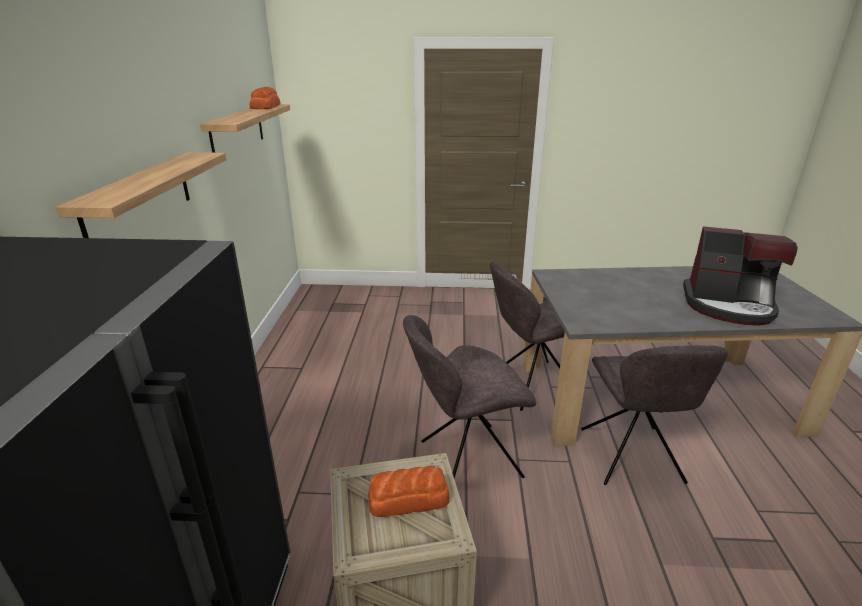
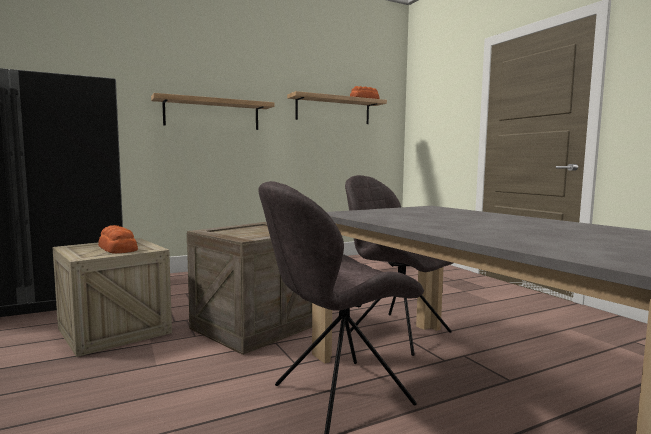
camera: 60 degrees right, 20 degrees down
(466, 460) = (256, 326): grey chair -> crate
(728, 306) = (526, 236): coffee machine -> none

